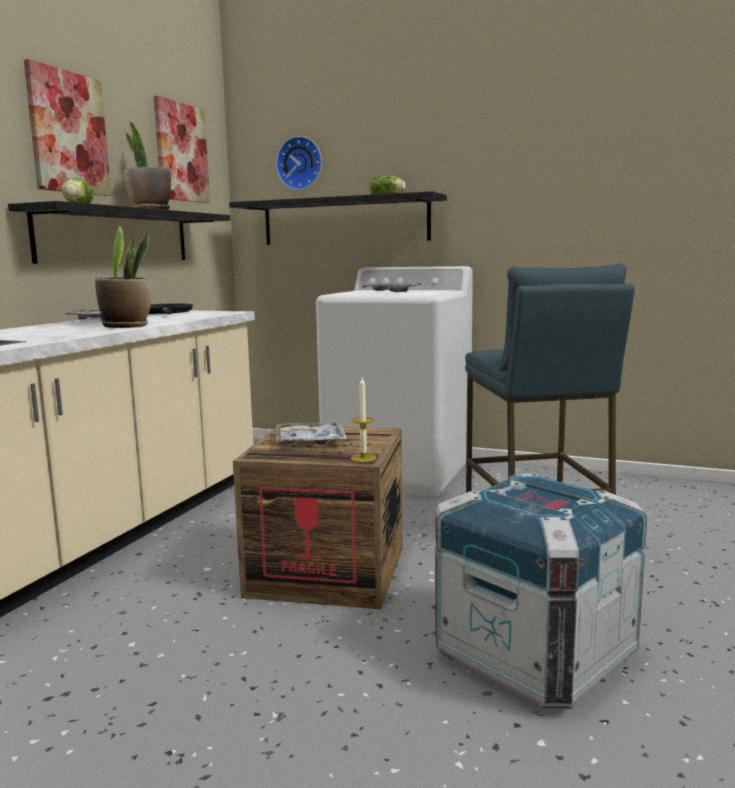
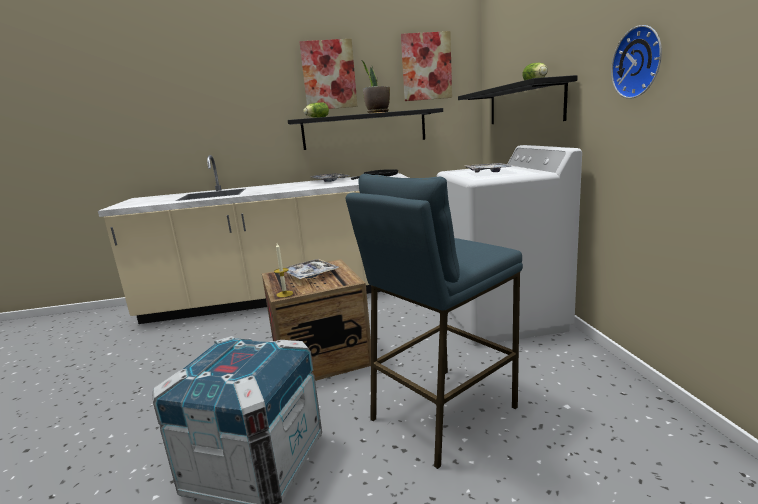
camera: 60 degrees right, 5 degrees up
(127, 326) = (307, 187): potted plant -> none
(300, 163) = (506, 58): wall clock -> wall clock (639, 62)

